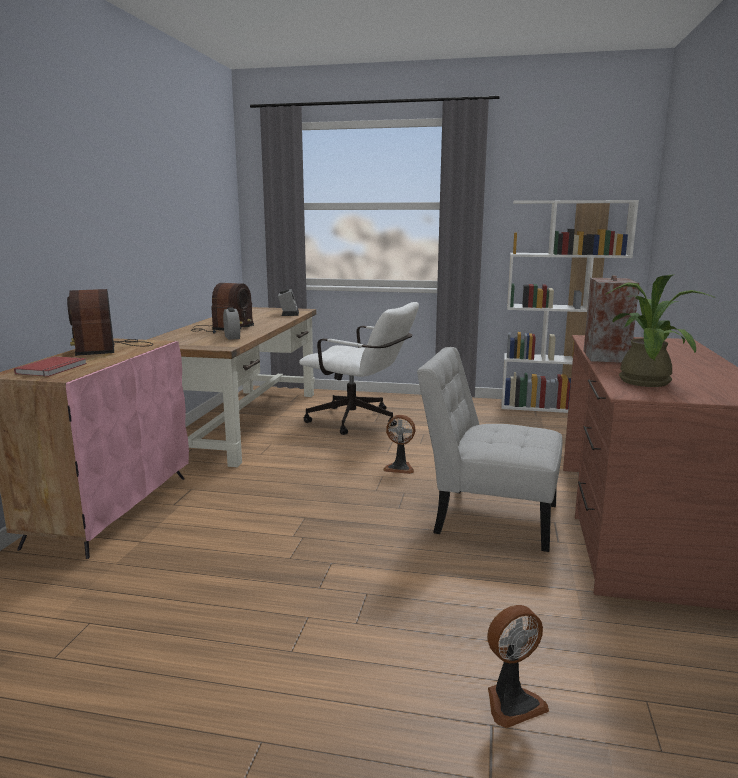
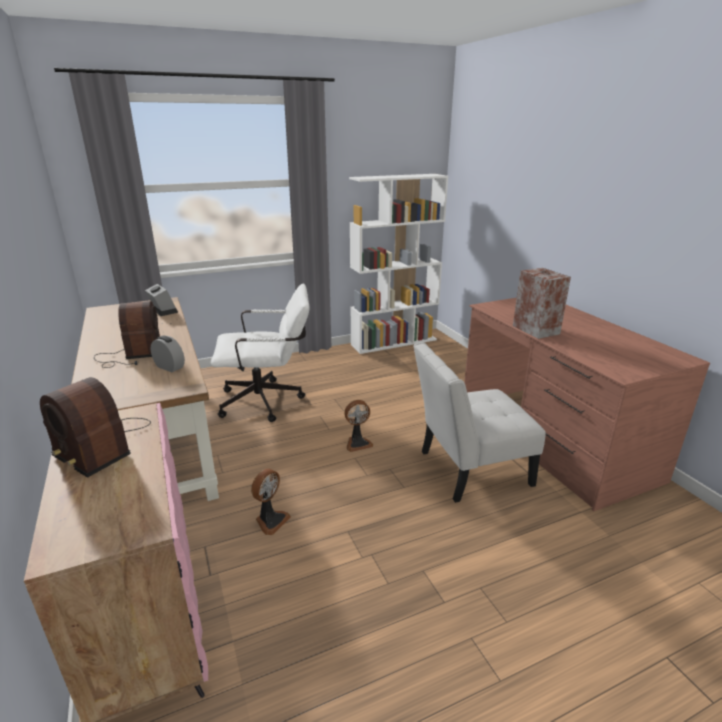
camera: 35 degrees left, 10 degrees up
(54, 369) = (103, 515): red book -> none
(512, 702) = (655, 630): fan -> fan (270, 520)
(645, 380) = (602, 354): potted plant -> none

